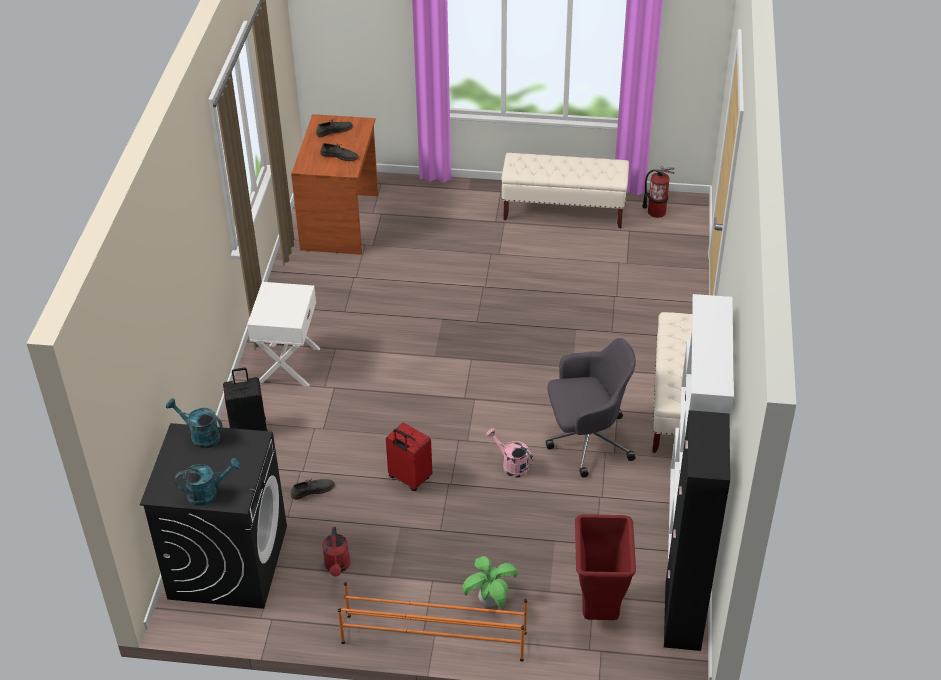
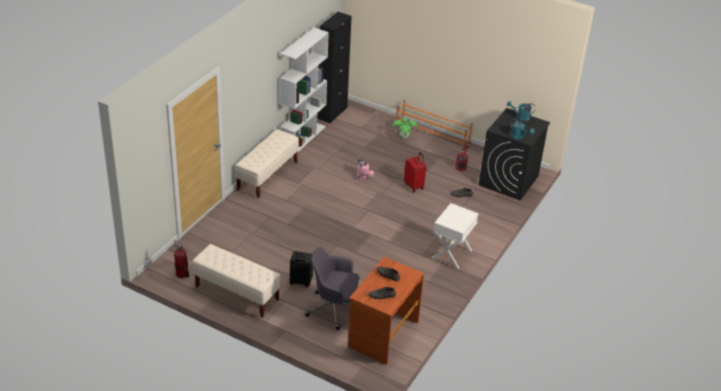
camera: 160 degrees left, 5 degrees down
(249, 428) = (483, 229): black suitcase -> black suitcase (300, 282)
(586, 441) = (323, 175): grey office chair -> grey office chair (334, 309)
(598, 608) = (363, 124): red trash can -> none

